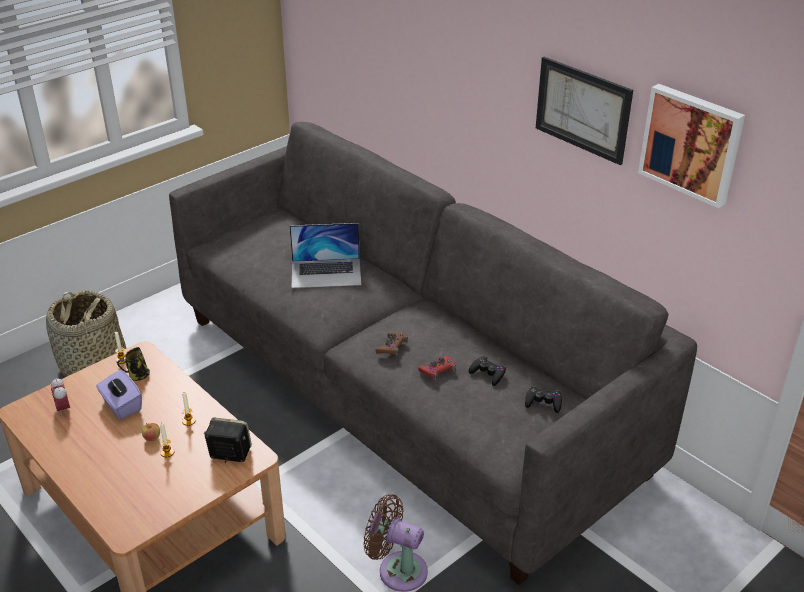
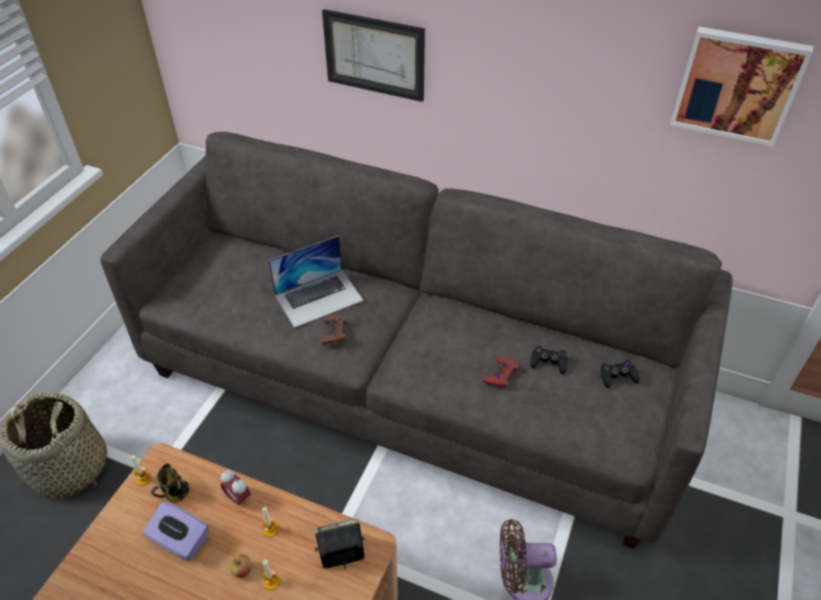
camera: 25 degrees left, 10 degrees up
(63, 409) = (111, 574): alarm clock -> alarm clock (238, 498)
(392, 346) = (440, 363): brown game controller -> brown game controller (335, 332)
(583, 109) = (591, 67): picture -> picture (374, 55)

